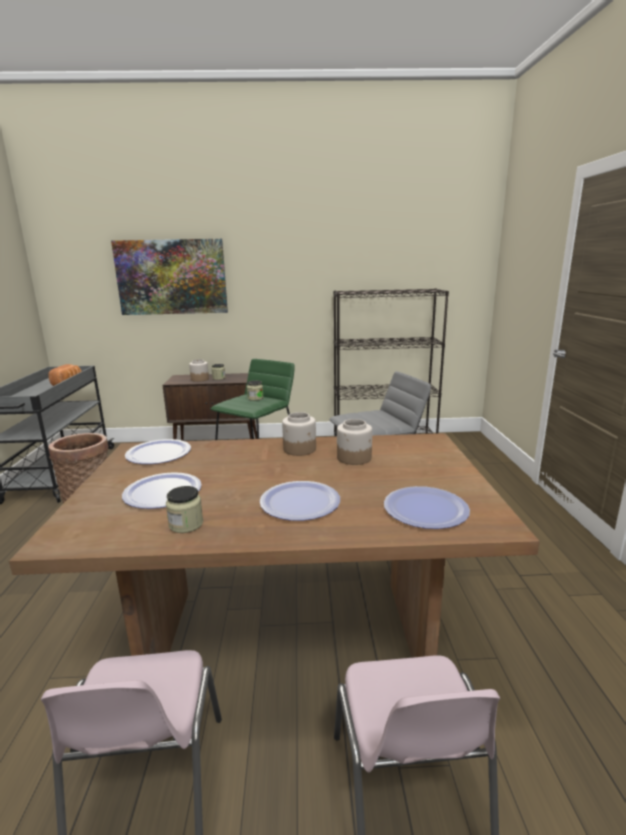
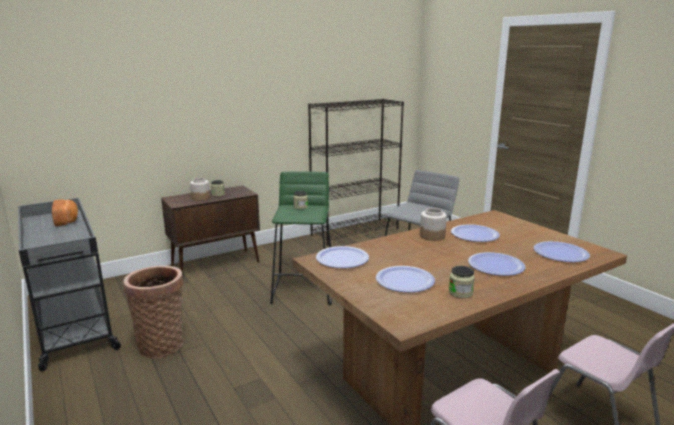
camera: 30 degrees left, 0 degrees up
(171, 277) = (157, 96): picture -> none
(354, 458) = (474, 234): jar -> plate

